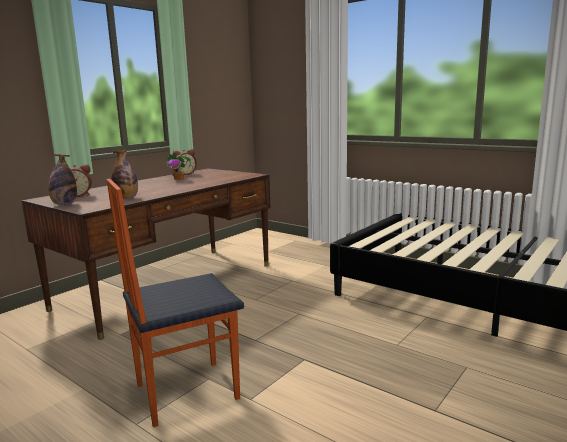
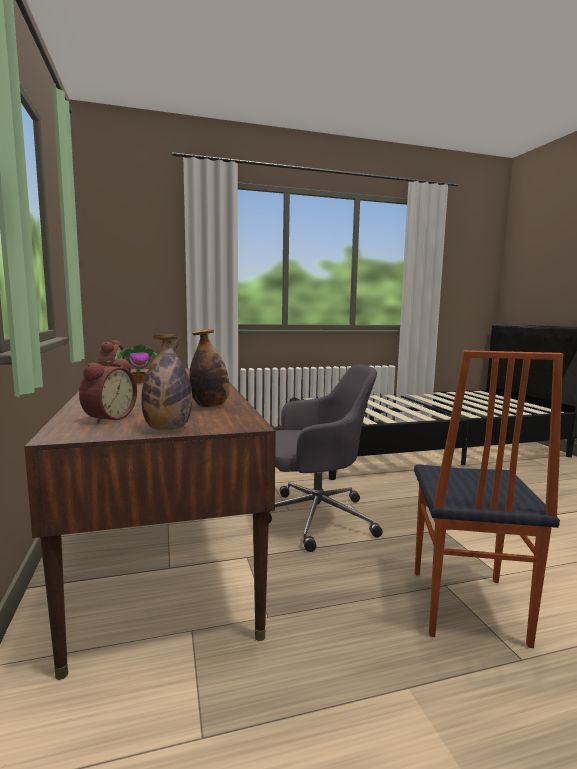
camera: 55 degrees left, 5 degrees down
(254, 310) = (315, 518): none -> grey office chair

